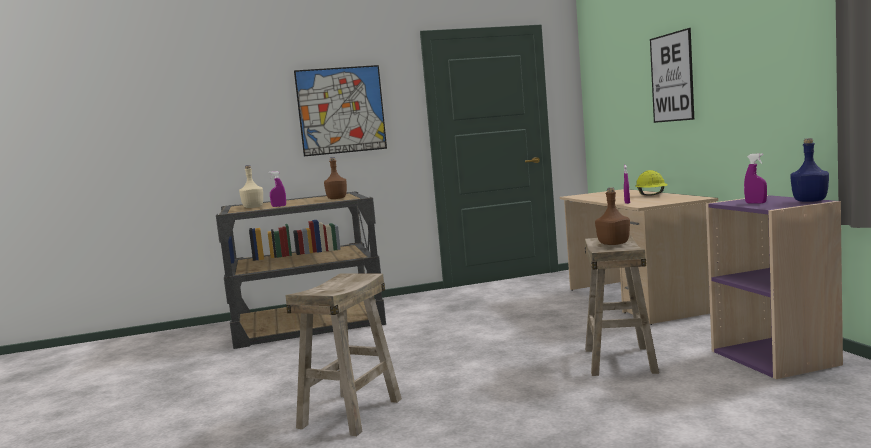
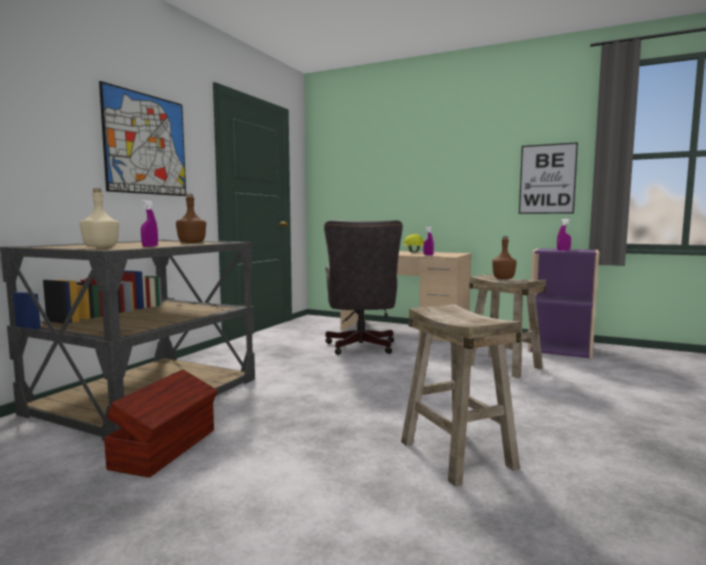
camera: 50 degrees left, 0 degrees up
(244, 357) = (167, 448): none -> brown storage box
(536, 312) = (361, 348): none -> grey office chair
(672, 77) = (425, 168): picture -> picture (547, 179)
(809, 201) = (584, 249): blue bottle -> none

